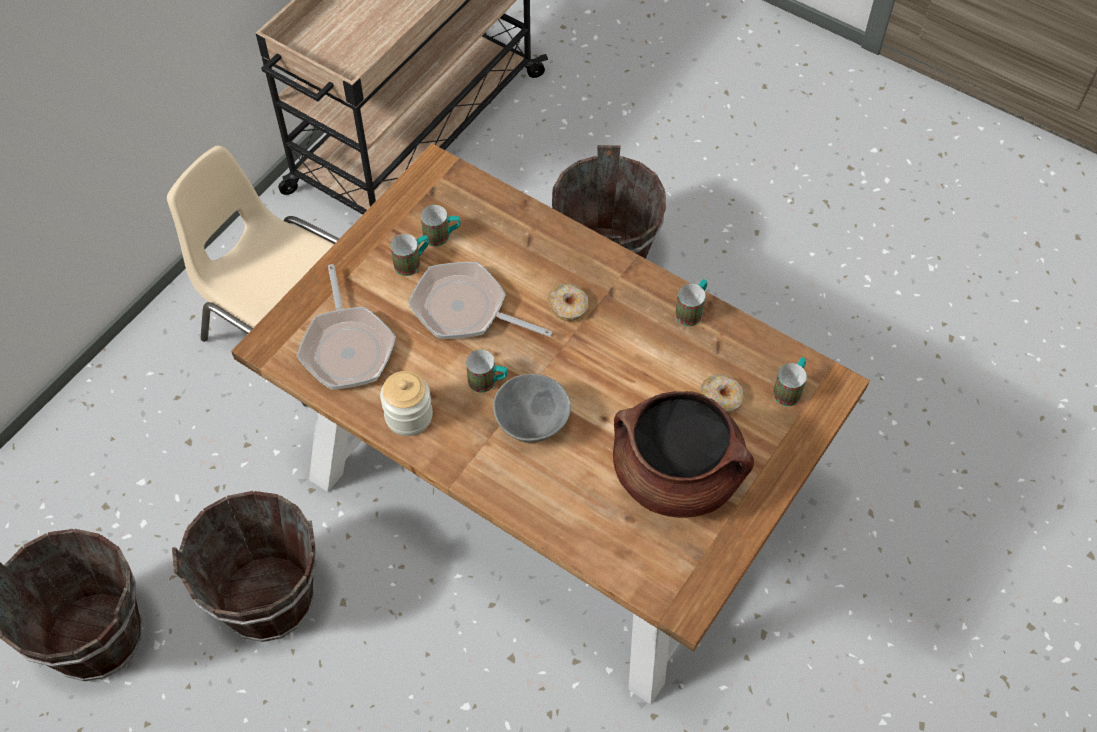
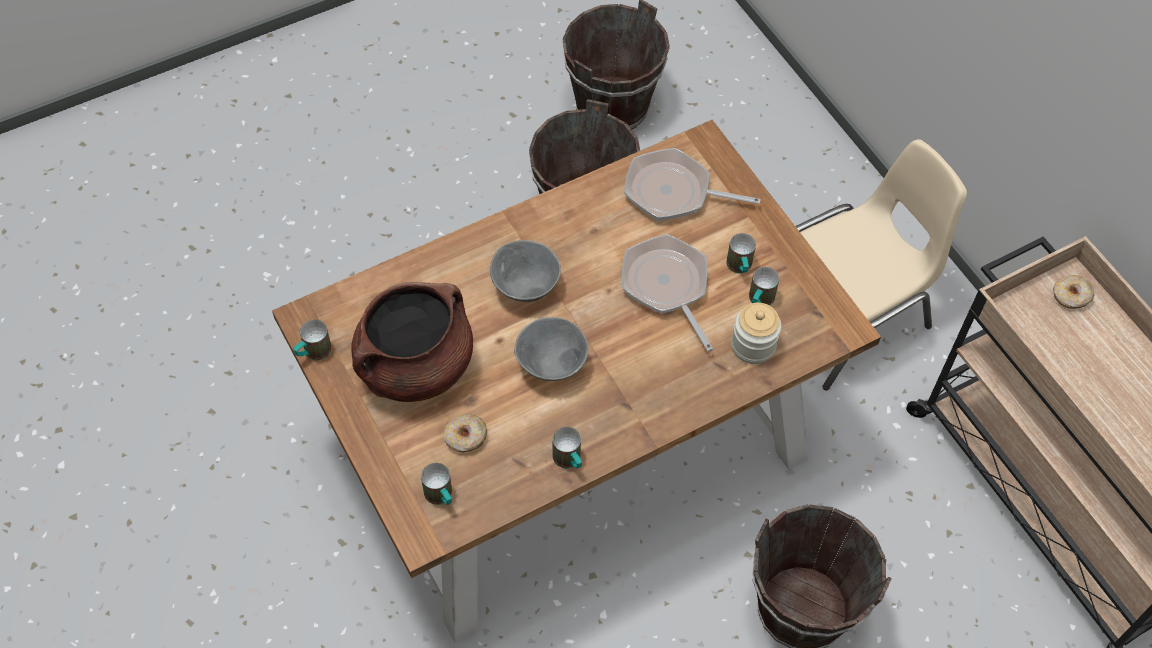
camera: 115 degrees right, 0 degrees up
(408, 416) = (582, 209): jar -> jar (753, 345)
(465, 310) = (667, 286): frying pan -> frying pan turned 75 degrees counterclockwise
(488, 382) = (583, 273): mug -> mug (313, 353)
(568, 307) = (628, 364): donut -> donut (1070, 296)
(606, 363) = (552, 366): none -> grey bowl

